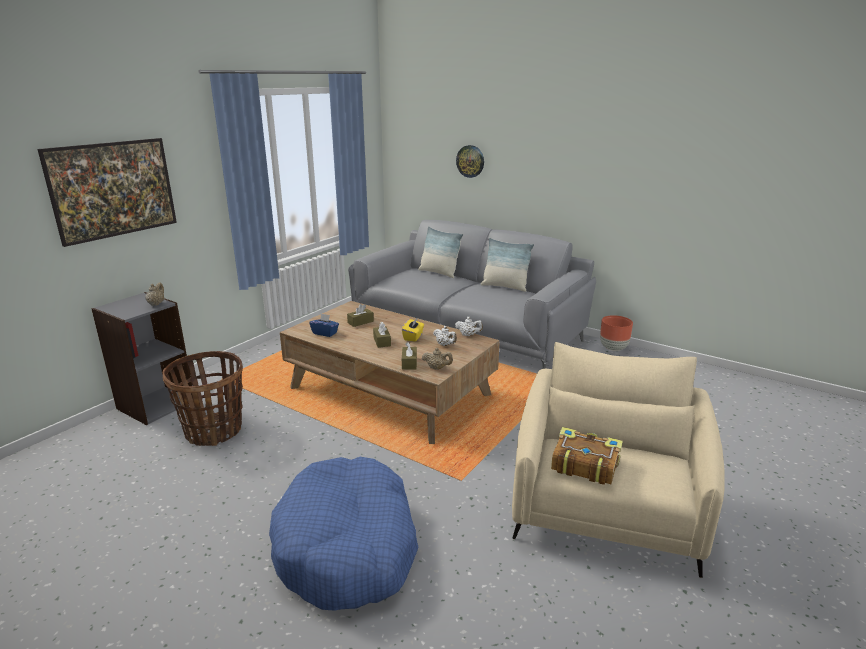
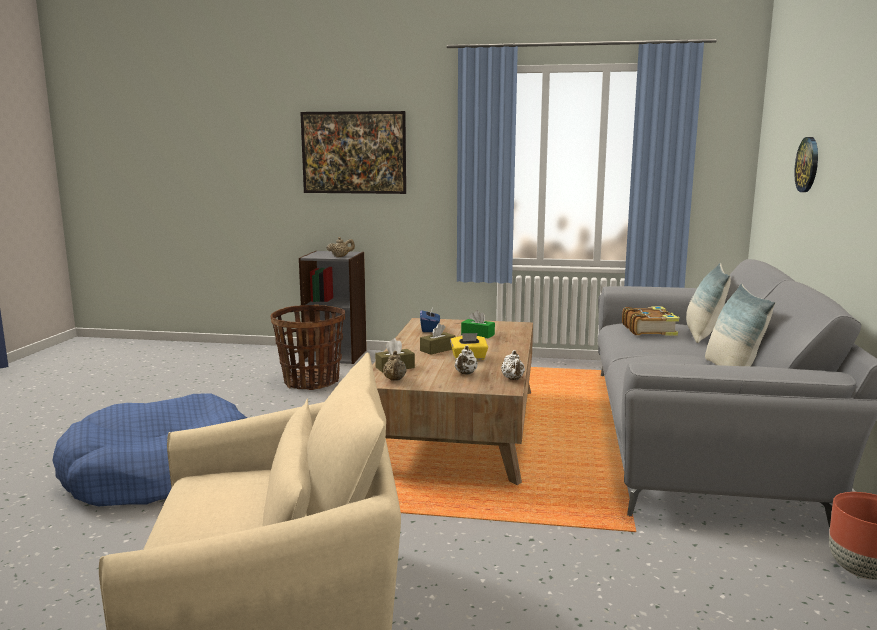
camera: 65 degrees right, 10 degrees down
(360, 322) = (477, 334): brown tissue box -> green tissue box
(584, 464) = (212, 491): book -> book (649, 330)

